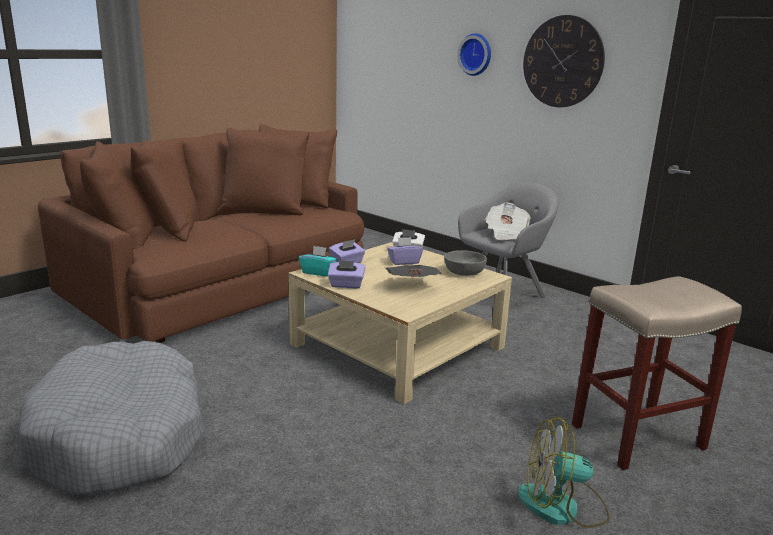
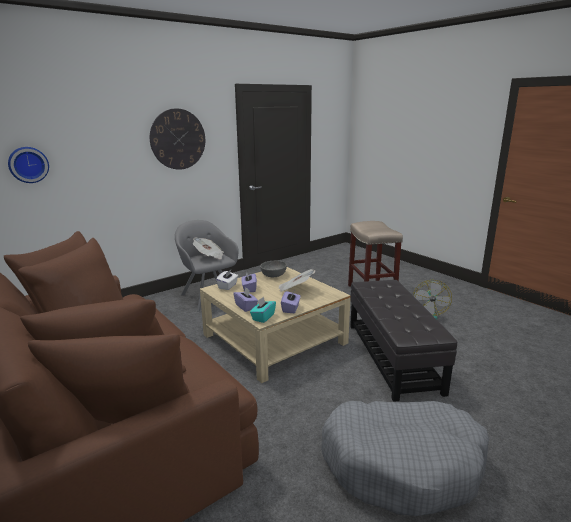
camera: 80 degrees left, 0 degrees up
(371, 447) = (393, 356): none -> black ottoman
(476, 54) = (105, 142): wall clock -> wall clock (28, 164)

